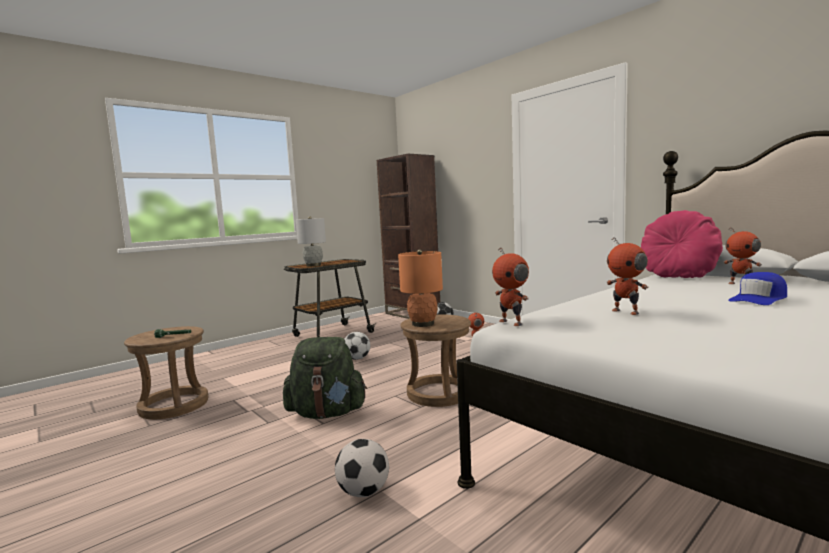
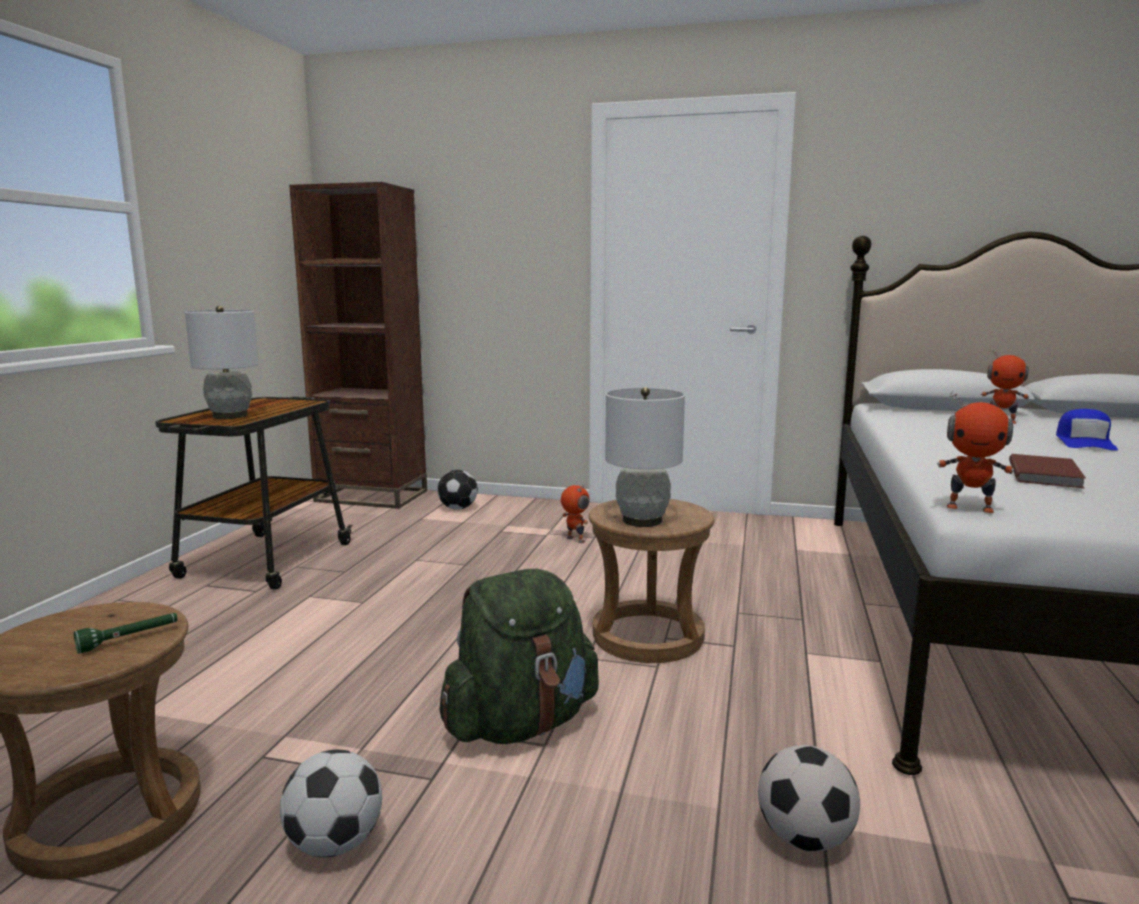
camera: 35 degrees left, 5 degrees up
(357, 358) = (403, 602): football -> football (335, 843)
(423, 324) = (642, 521): orange table lamp -> white table lamp
(626, 312) = (1046, 474): toy robot -> brown book
(678, 277) = (911, 414): pink pillow -> none

